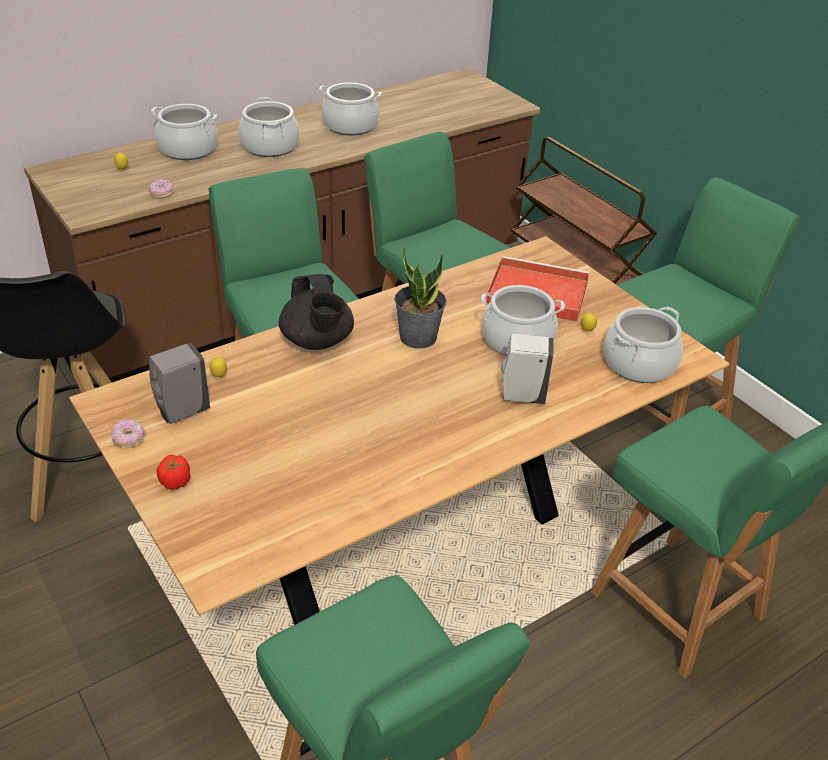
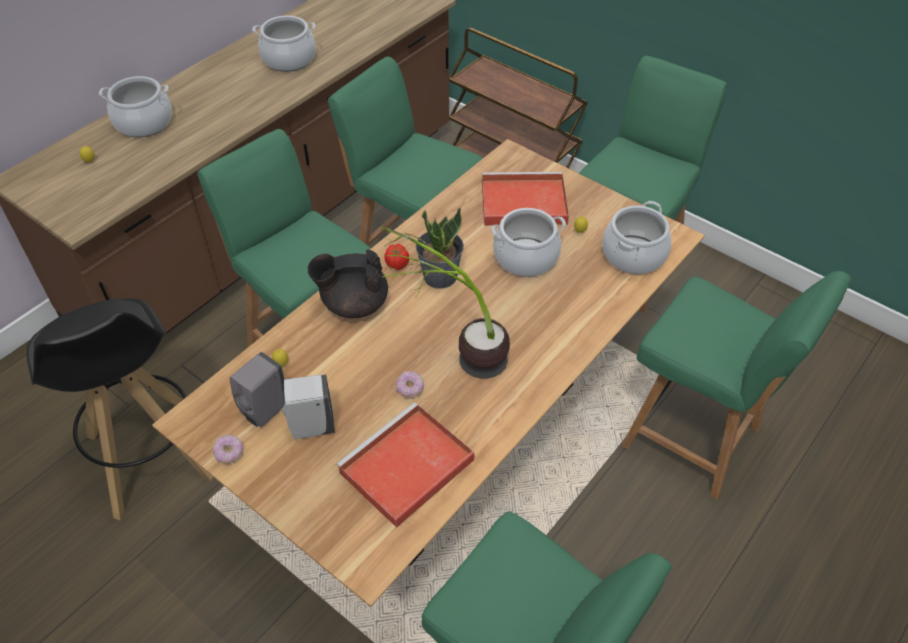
camera: 15 degrees left, 10 degrees up
(161, 193) = (143, 181): donut -> donut (410, 389)
(175, 481) = (291, 484): tomato -> tomato (397, 264)
(269, 147) = (222, 101): cooking pot -> none
(298, 497) = (405, 468): none -> red tray
(317, 341) = (353, 304): black teapot -> black teapot turned 120 degrees clockwise
(399, 408) = (454, 354): none -> potted plant
(521, 396) = (550, 313): white soap dispenser -> white soap dispenser (311, 427)

